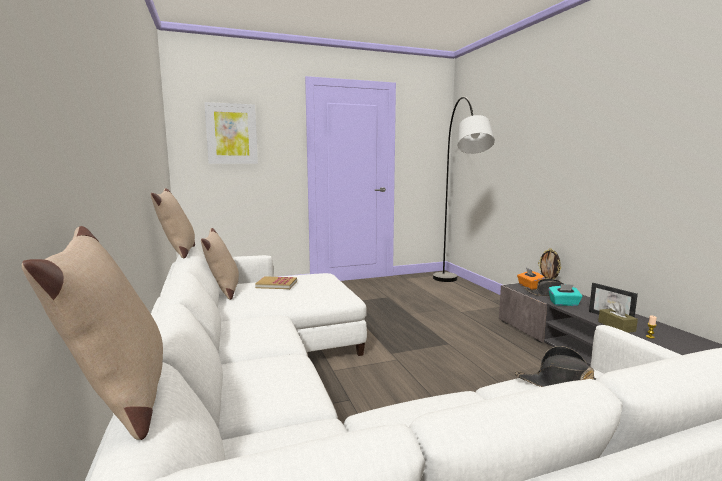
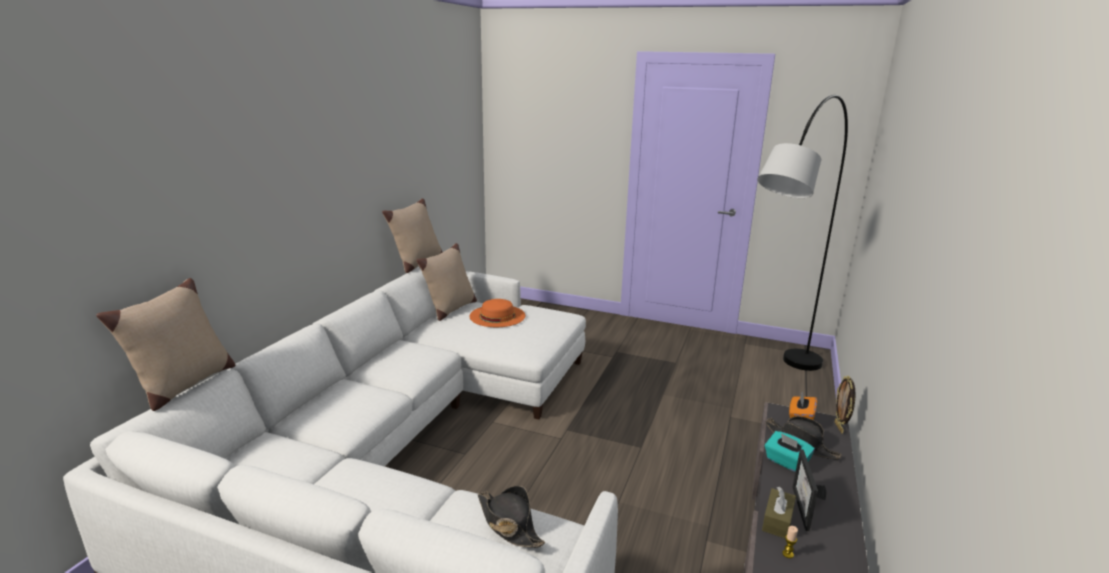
camera: 40 degrees right, 10 degrees up
(231, 134) = (544, 125): picture -> none
(276, 284) = (497, 316): book -> orange hat

